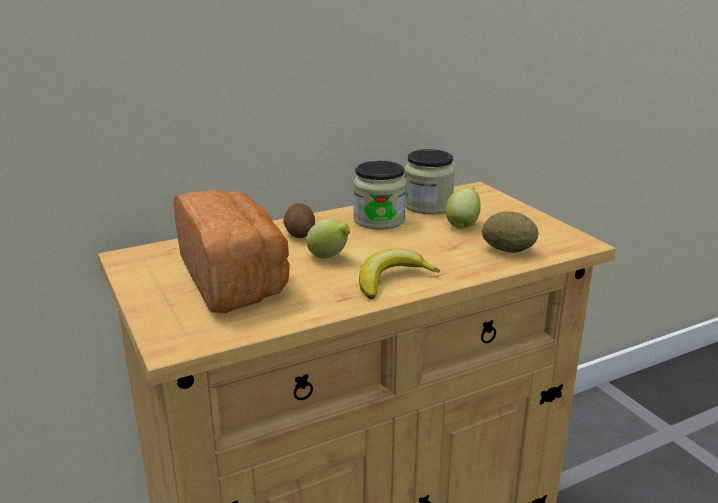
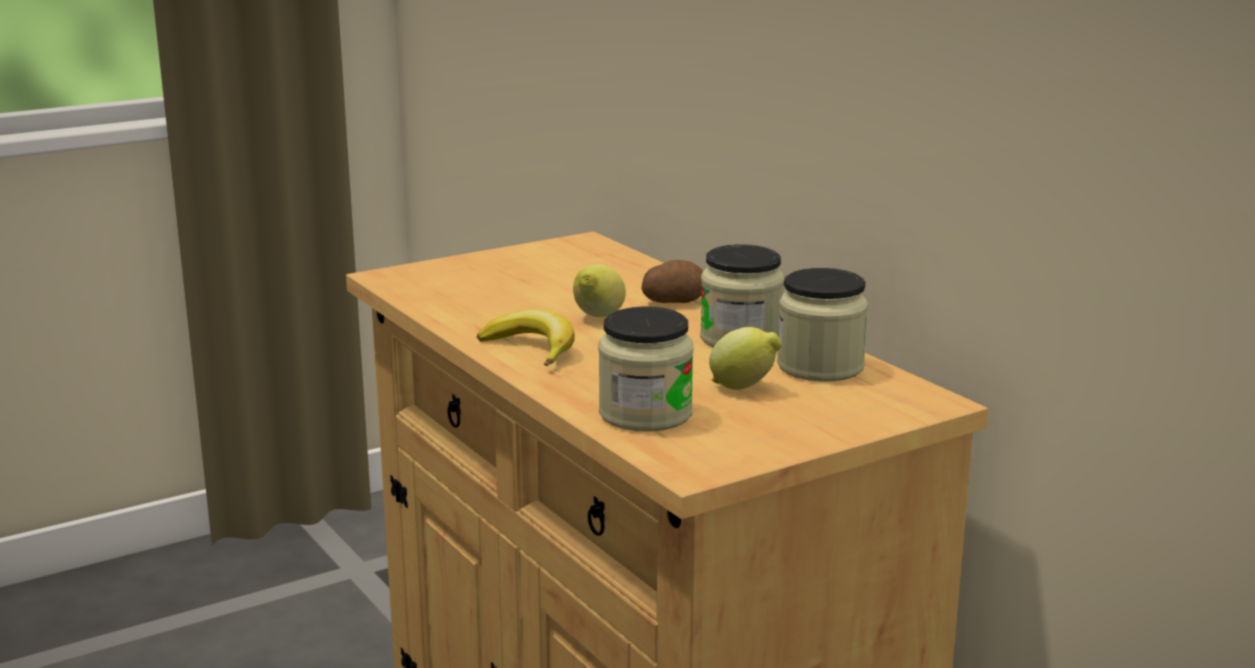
camera: 85 degrees right, 5 degrees down
(235, 279) = (530, 283): bread -> none
(508, 250) = (645, 414): potato -> jar

